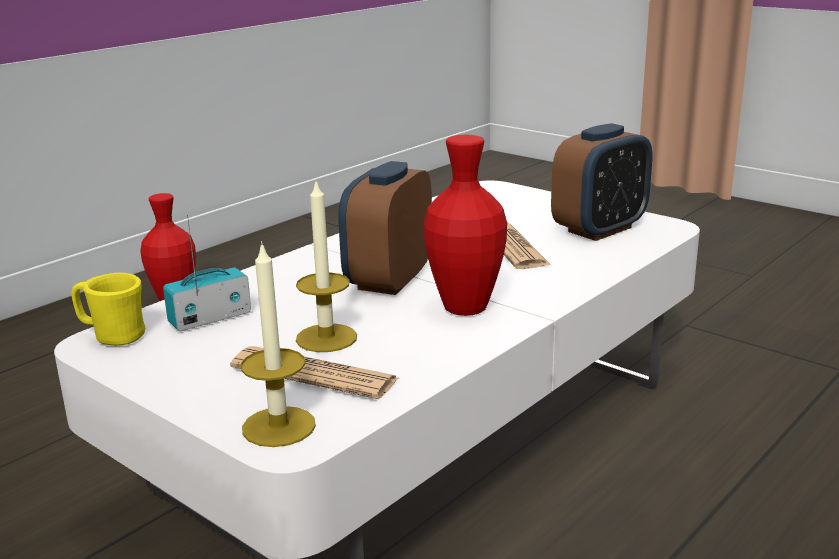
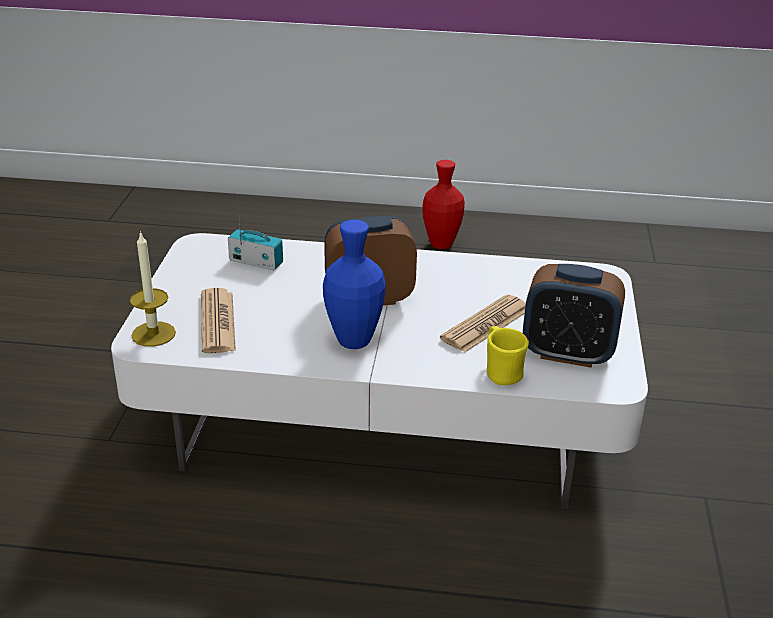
camera: 55 degrees right, 10 degrees up
(113, 336) = (209, 245): yellow mug -> yellow mug (501, 372)
(326, 338) = (265, 308): candle -> none
(465, 308) = (354, 341): red vase -> blue vase

